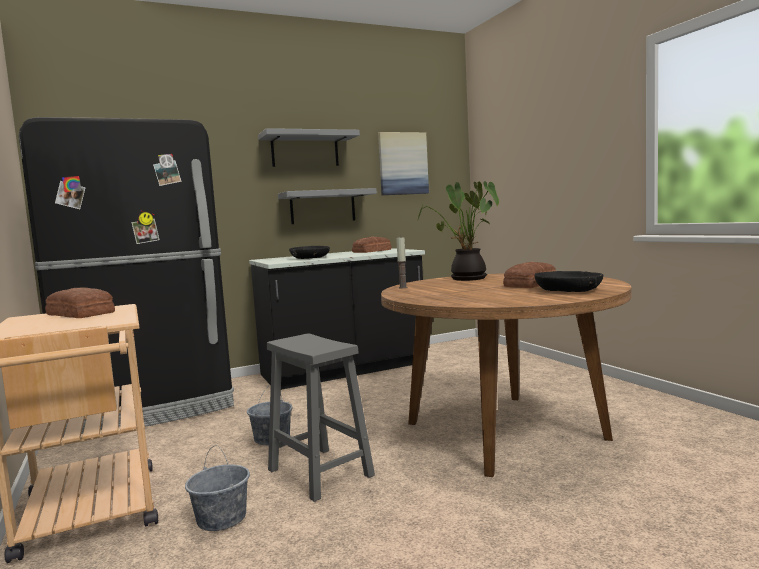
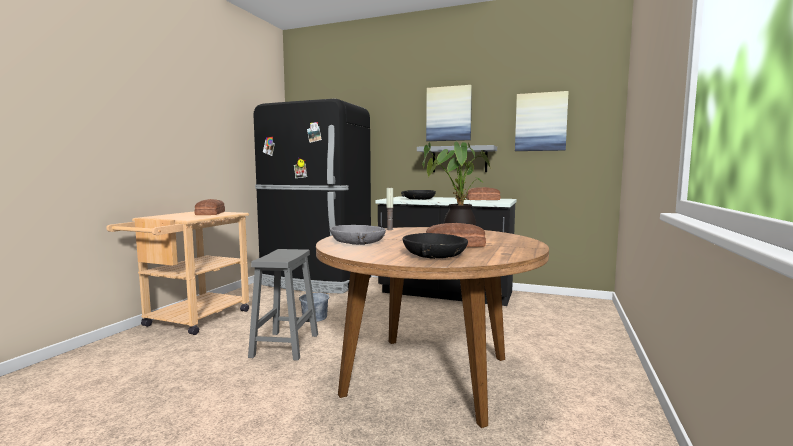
camera: 45 degrees right, 0 degrees up
(221, 518) = (211, 345): grey bucket -> none
(305, 150) = (448, 114): grey shelf -> picture
(459, 297) = (358, 242): none -> grey bowl

